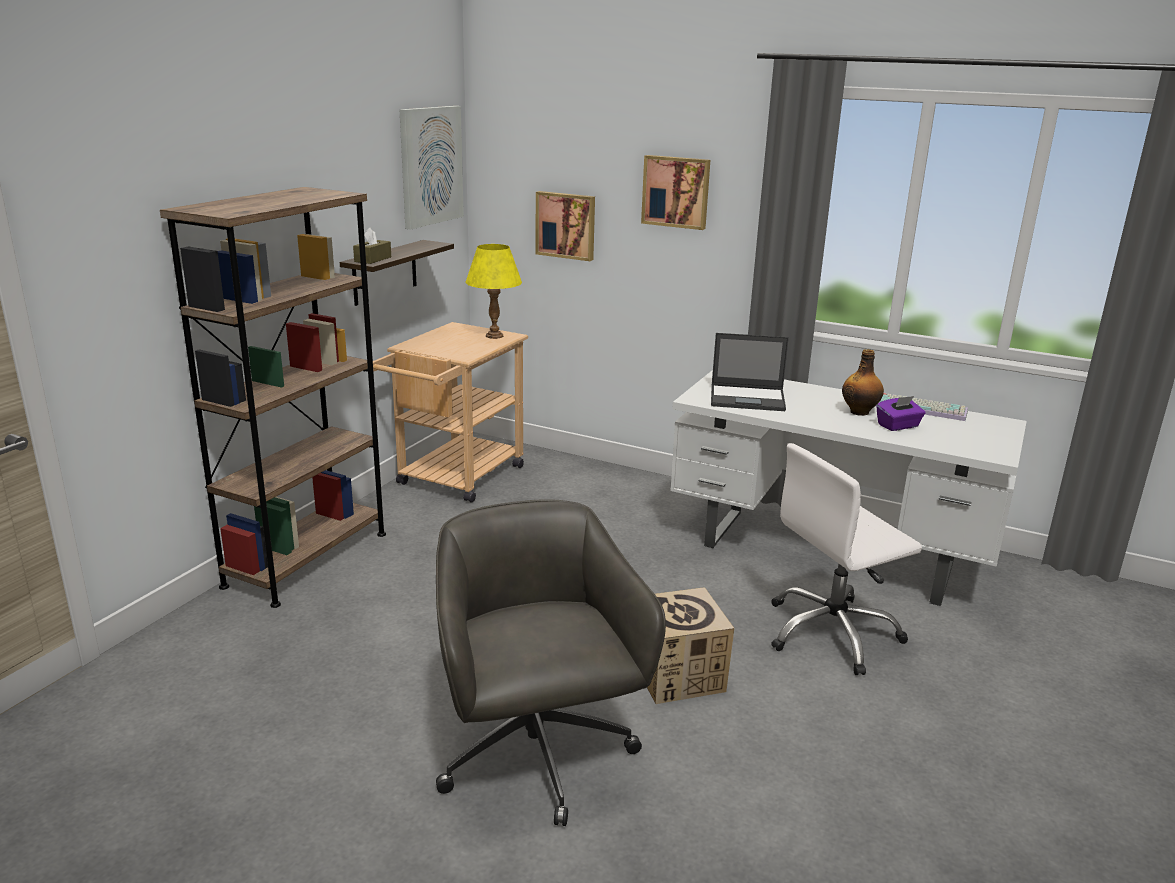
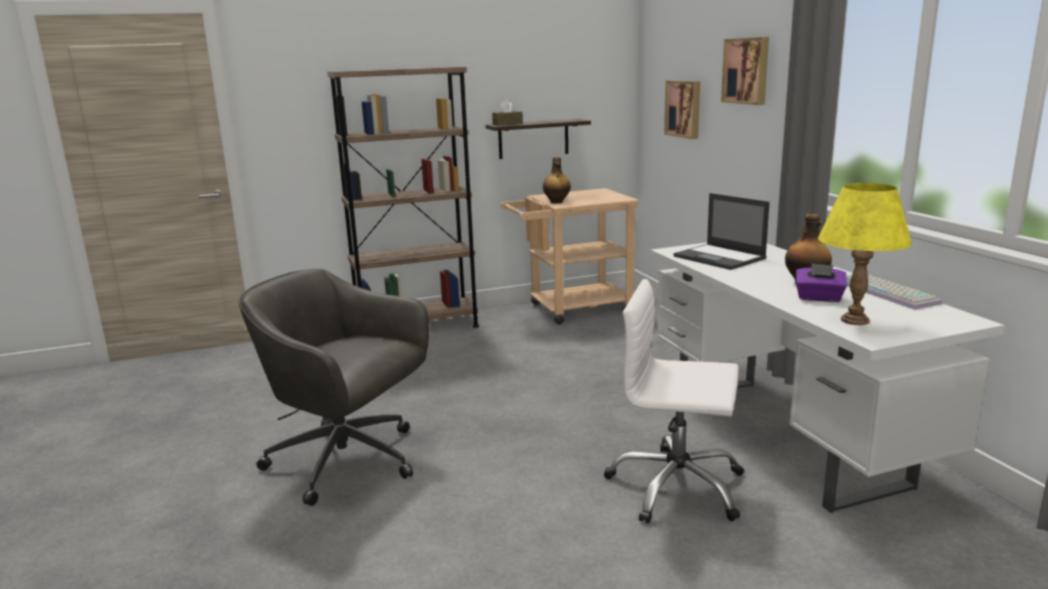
camera: 45 degrees right, 5 degrees down
(430, 166) = (591, 61): picture -> none
(450, 353) = (556, 202): none -> bottle
(494, 336) = (611, 197): yellow table lamp -> yellow table lamp (855, 320)
(535, 756) = (348, 461): grey office chair -> grey office chair turned 90 degrees counterclockwise
(678, 675) = (506, 461): cardboard box -> none

